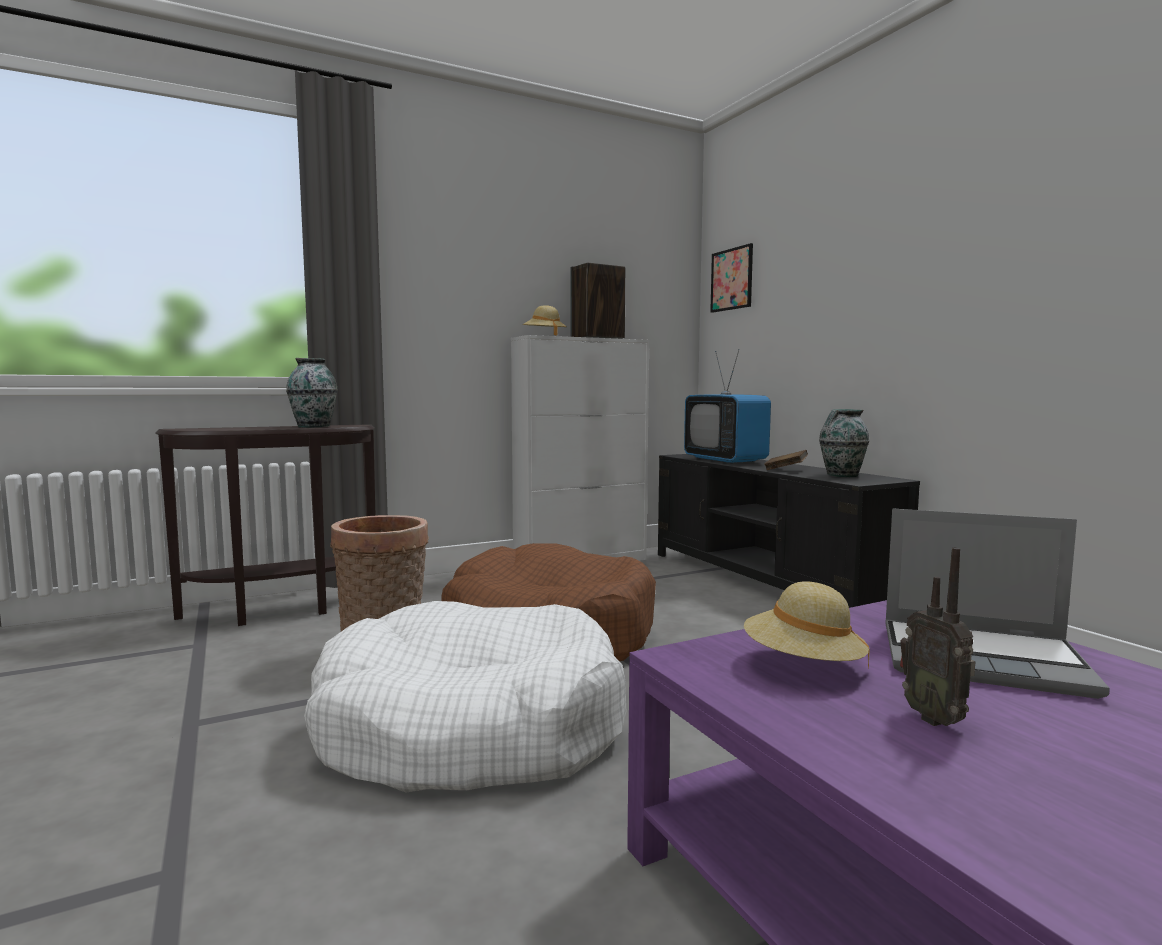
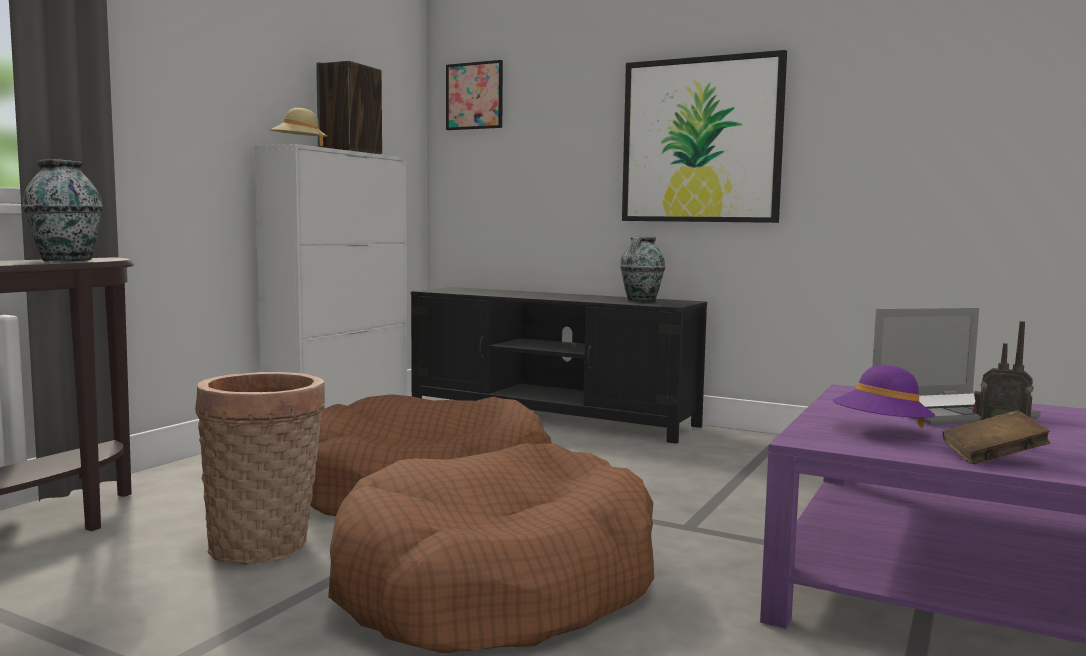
camera: 35 degrees left, 0 degrees up
(470, 728) = (496, 585): white dog bed -> brown dog bed
(725, 460) = (497, 293): television -> none
(785, 470) = (582, 298): brown book -> brown book (993, 458)
(803, 665) = (881, 431): beige hat -> purple hat
(922, 304) = (701, 140): none -> picture

